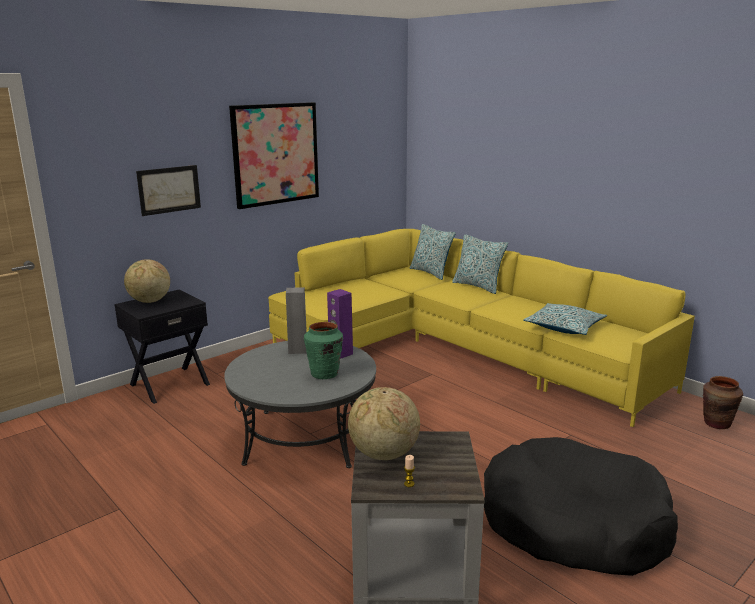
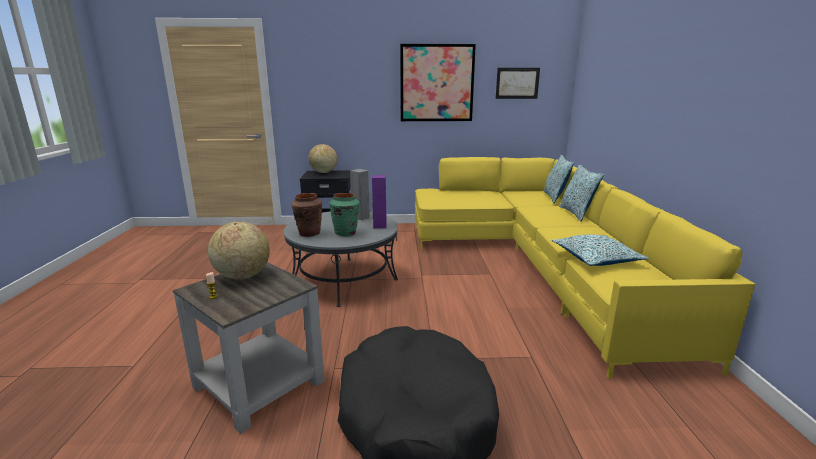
camera: 40 degrees right, 0 degrees up
(169, 190) = (350, 101): picture -> picture (517, 83)
(716, 423) = (727, 421): brown vase -> brown vase (309, 233)

